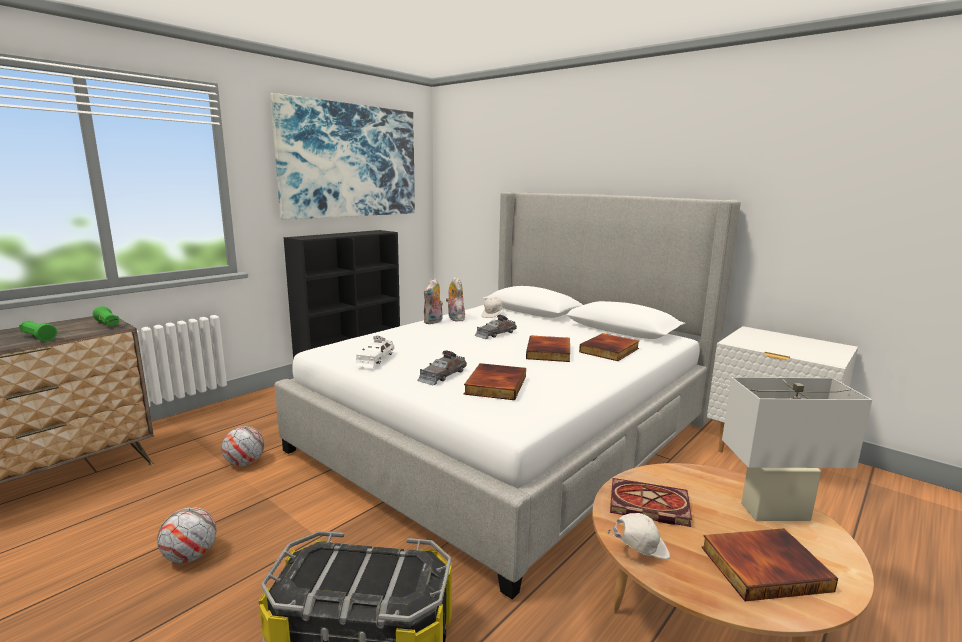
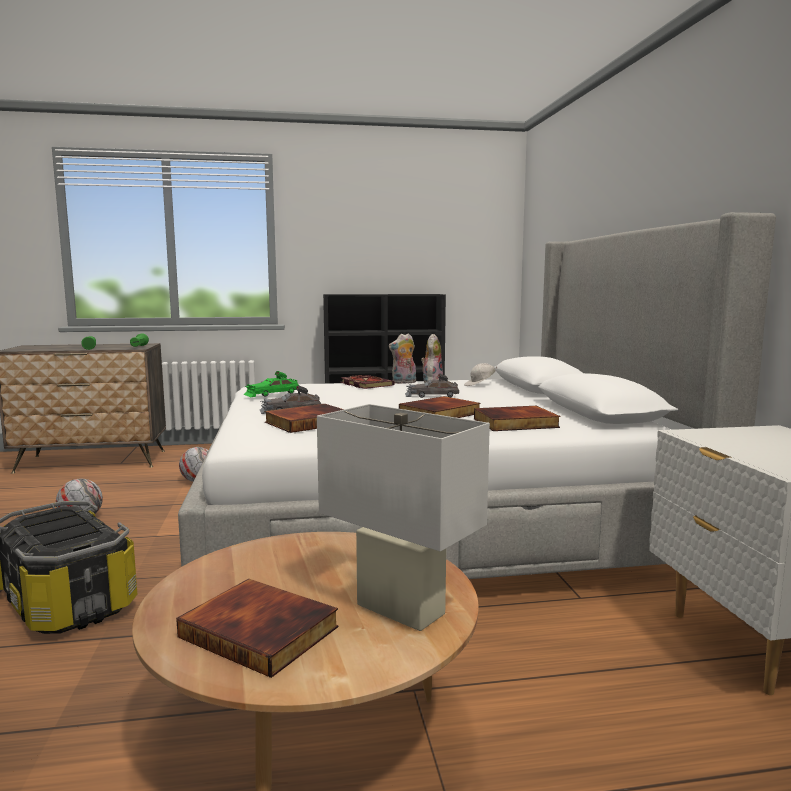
camera: 40 degrees right, 5 degrees down
(350, 161) = (407, 220): picture -> none
(375, 359) = (271, 394): white toy car -> green toy car
(639, 550) = (197, 574): white cap -> none
(646, 505) = (288, 555): book -> book (365, 384)

